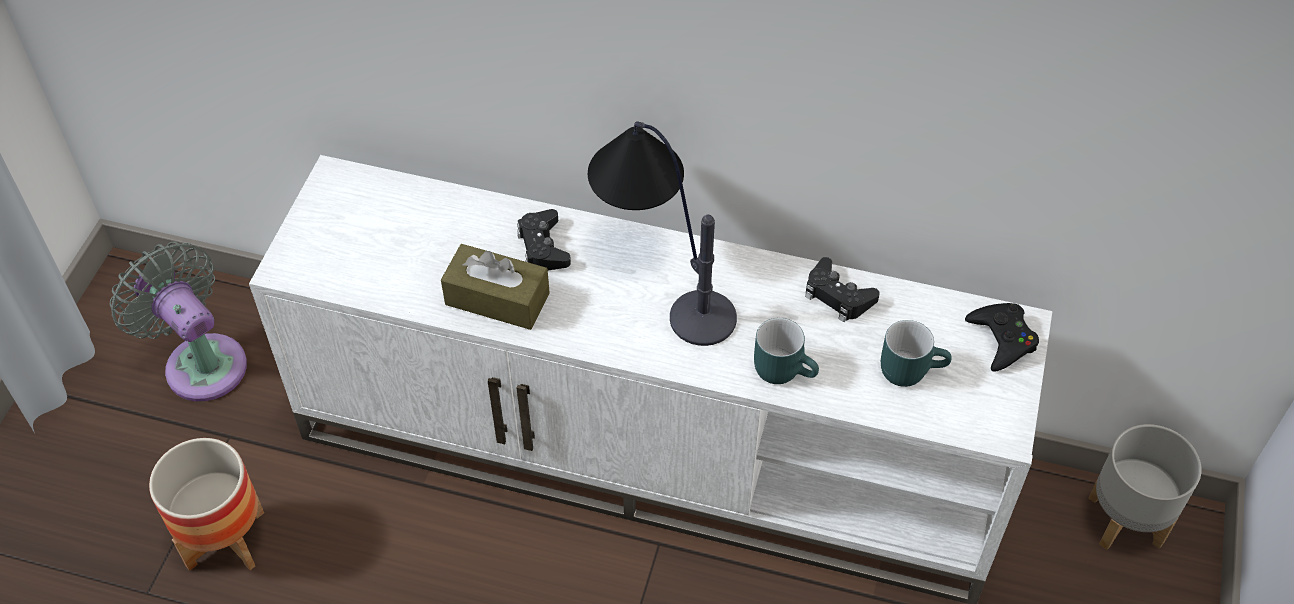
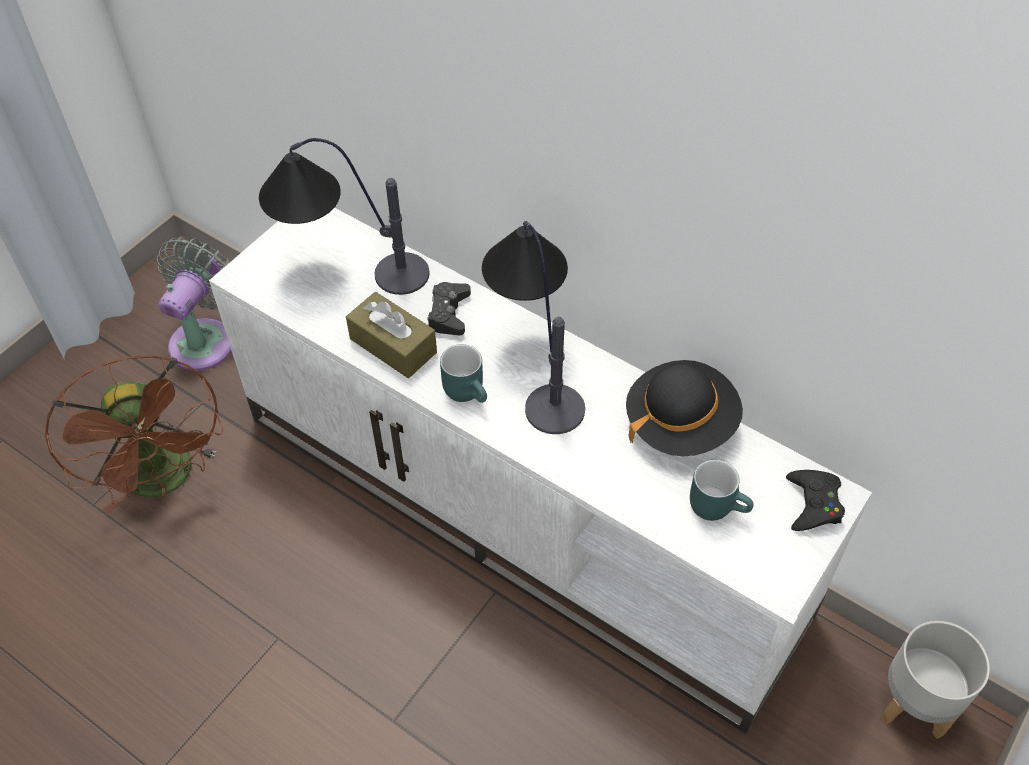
camera: 20 degrees right, 0 degrees up
(201, 362) = (206, 339): grey fan -> grey fan turned 45 degrees clockwise
(225, 539) = (165, 481): planter -> brown fan
(405, 228) = (346, 268): none -> table lamp
(785, 369) = (606, 473): turquoise mug -> turquoise mug (469, 391)
(838, 296) = (680, 423): black game controller -> black hat

